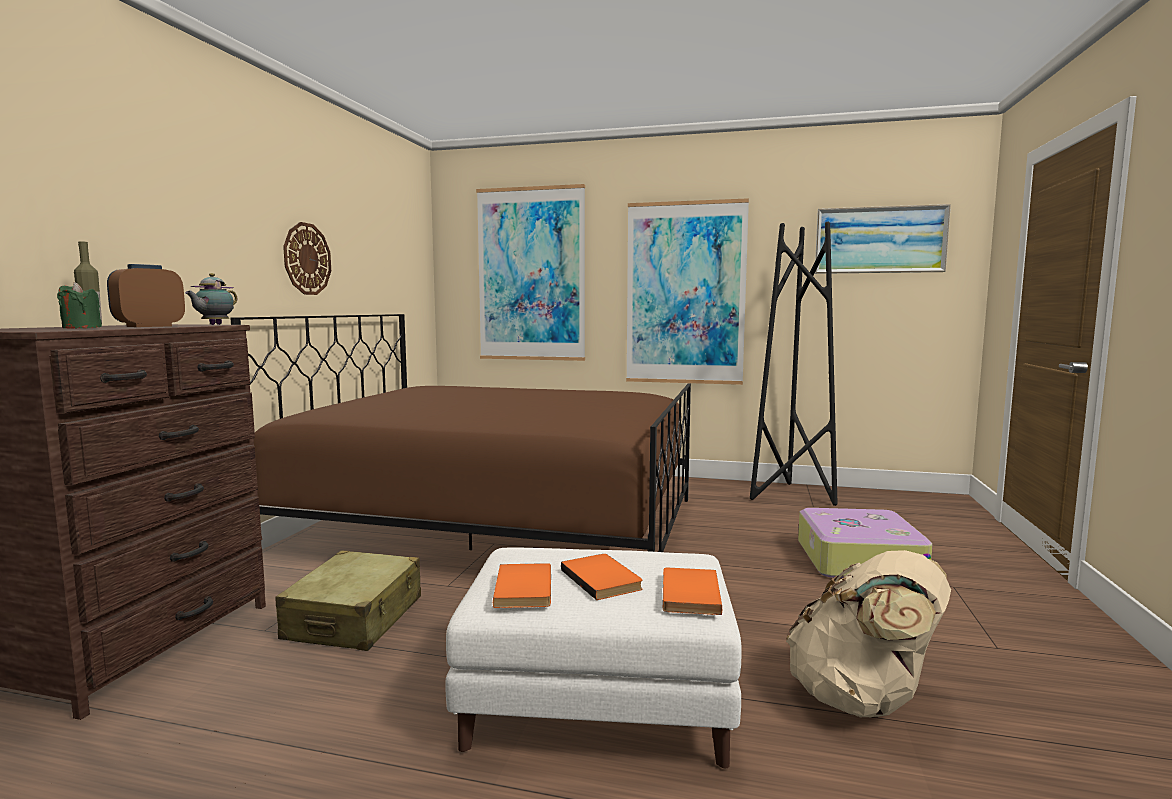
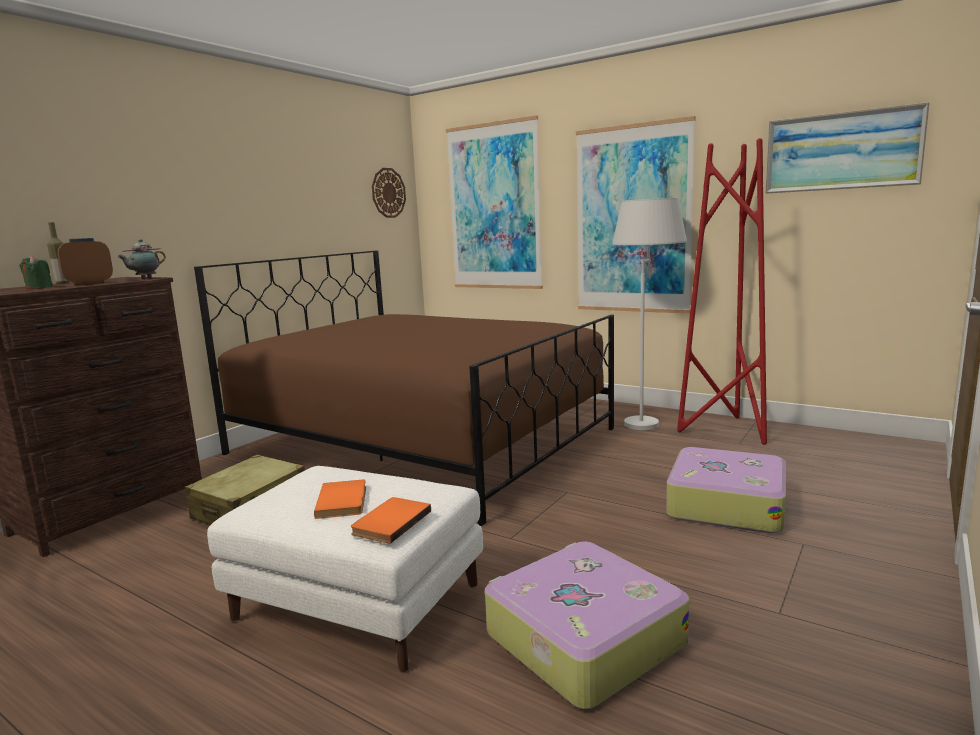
camera: 20 degrees right, 5 degrees up
(307, 259) = (271, 211): wall clock -> wall clock (388, 193)
(526, 589) = (279, 503): orange book -> none
(710, 490) = (646, 419): none -> white floor lamp
(792, 496) = (726, 431): black clothes rack -> red clothes rack
(863, 700) = (582, 638): beige backpack -> suitcase

